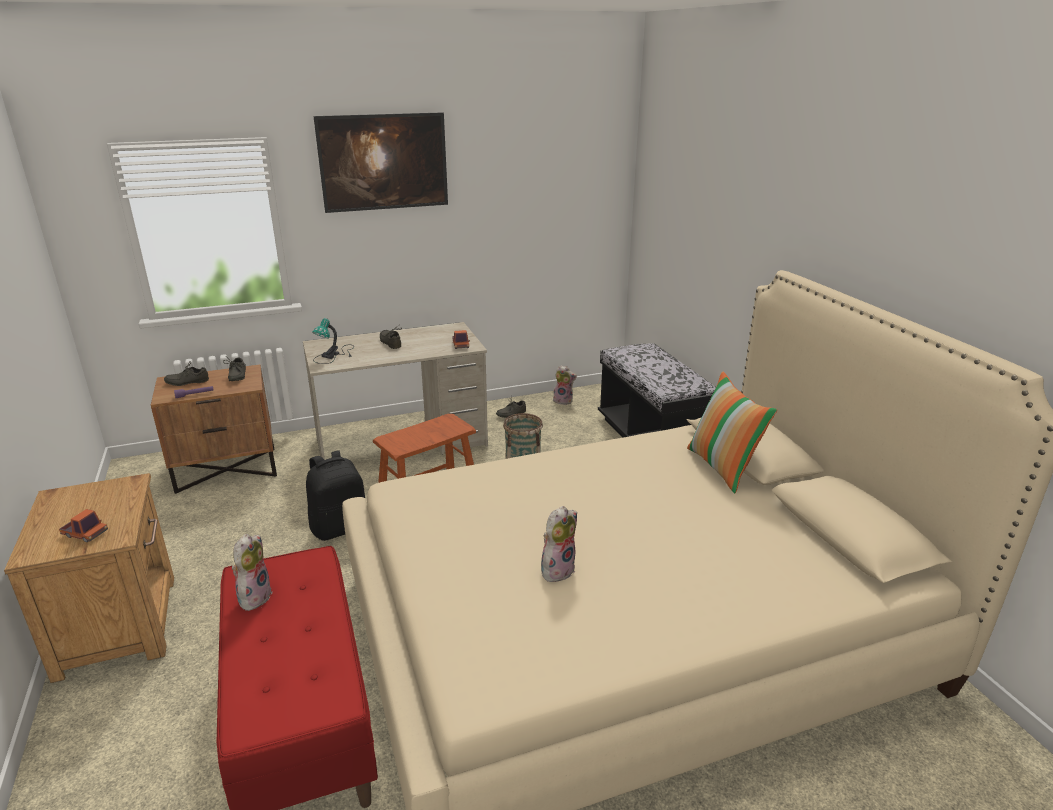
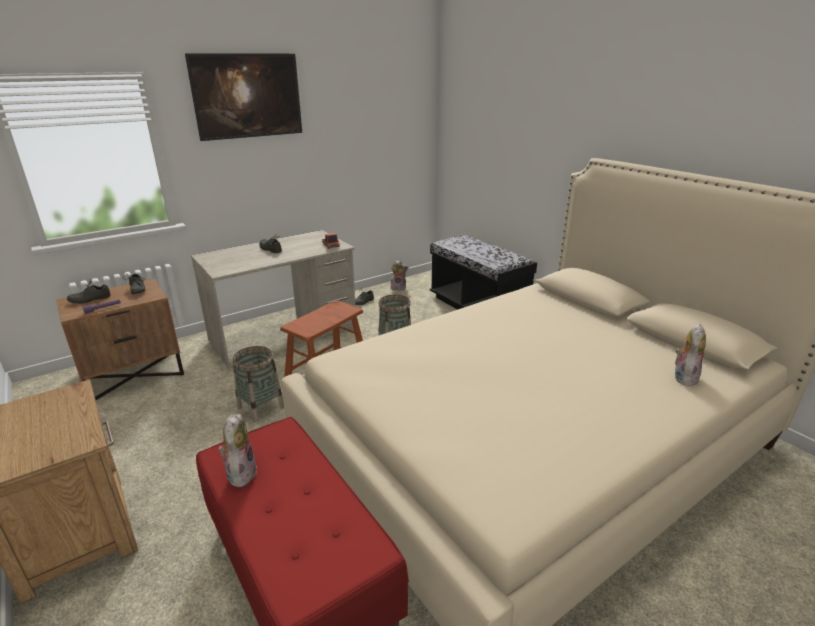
camera: 15 degrees left, 0 degrees up
(85, 534) = (45, 444): toy truck -> none
(335, 355) = (227, 262): table lamp -> none
(340, 527) = (261, 407): black backpack -> basket
(557, 569) = (507, 400): plush toy -> plush toy (683, 377)
(723, 467) = (577, 309): pillow -> none

